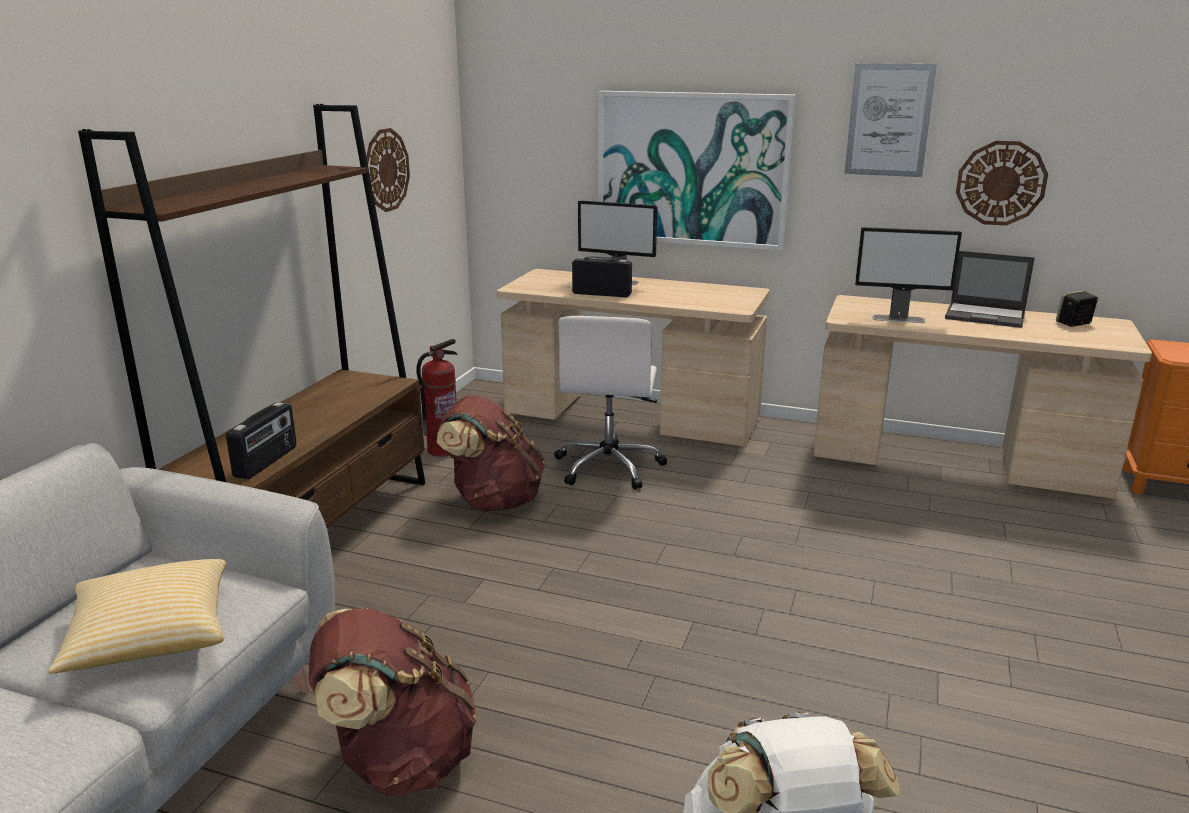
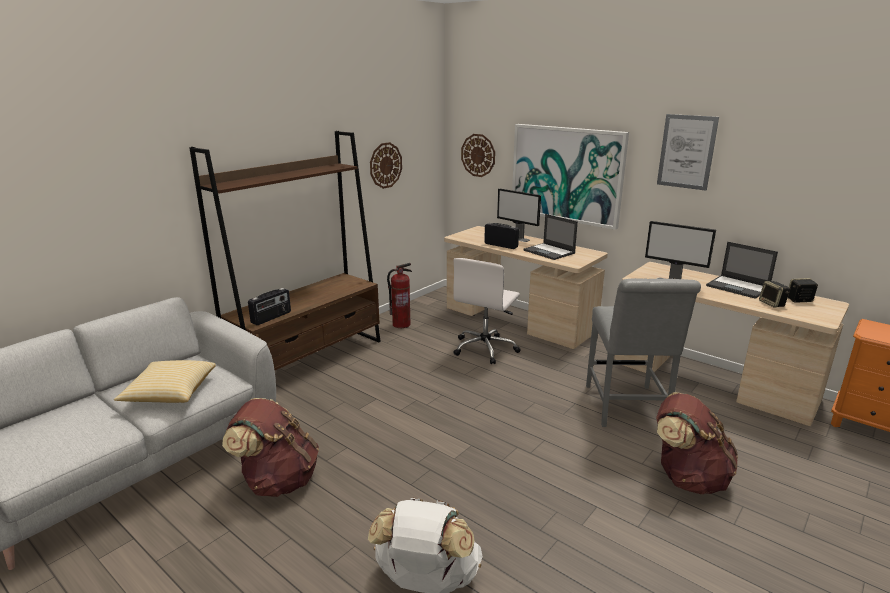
camera: 20 degrees right, 0 degrees up
(493, 501) = (409, 357): brown backpack -> brown backpack (687, 478)
(685, 296) = (549, 252): none -> laptop
(875, 520) = (626, 409): none -> grey chair
(1001, 183) = (759, 199): wall clock -> wall clock (478, 155)
(1048, 332) = (772, 304): none -> speaker

